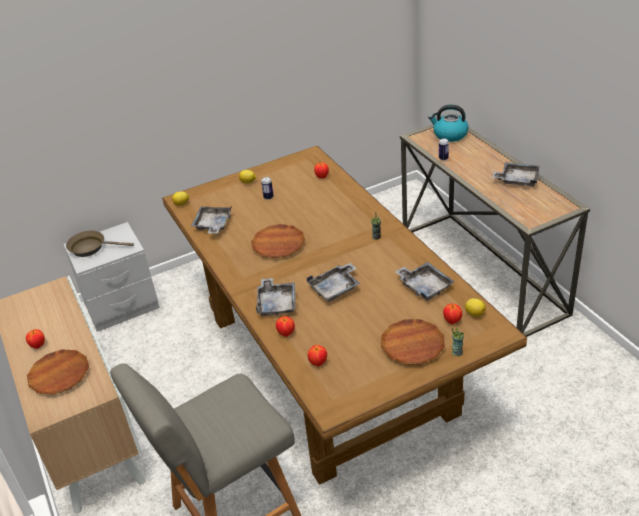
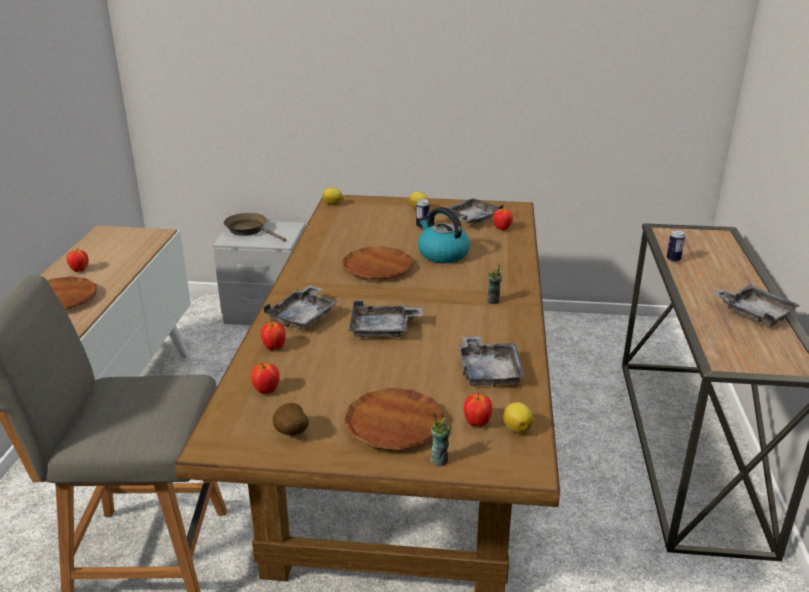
camera: 30 degrees right, 10 degrees down
(213, 225) = (337, 229): grey tray -> grey tray (473, 219)
(365, 381) = (291, 434): none -> potato
(449, 135) = (709, 241): kettle -> kettle (442, 254)

